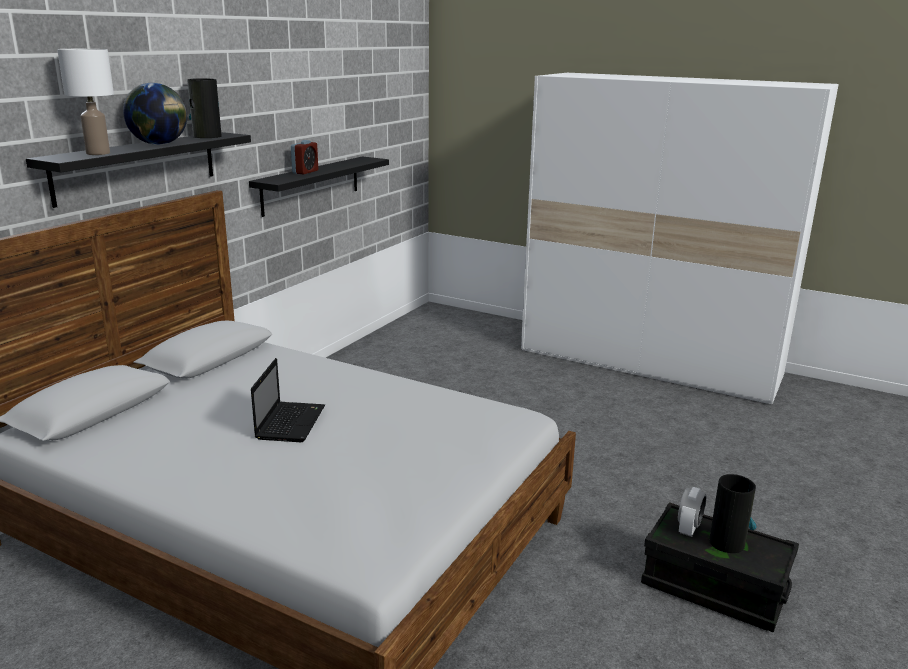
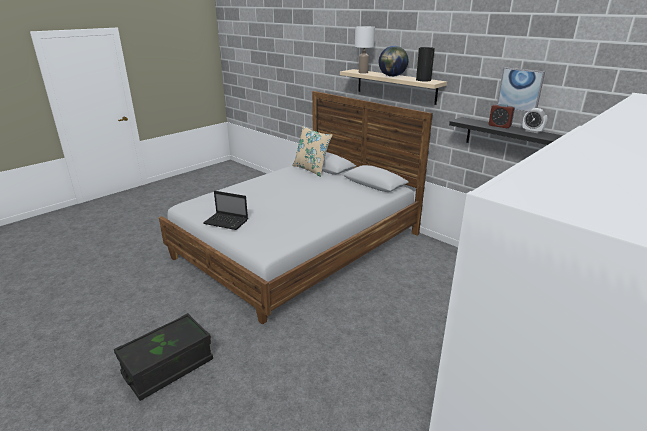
camera: 105 degrees right, 5 degrees up
(105, 425) = (311, 169): none -> beige pillow
(137, 167) = (395, 86): black shelf -> beige shelf
(290, 422) = (293, 196): laptop -> laptop (227, 222)
(299, 119) = (520, 90): none -> picture
(688, 528) = (184, 334): alarm clock -> alarm clock (532, 131)
(727, 542) = (161, 345): vase -> none

